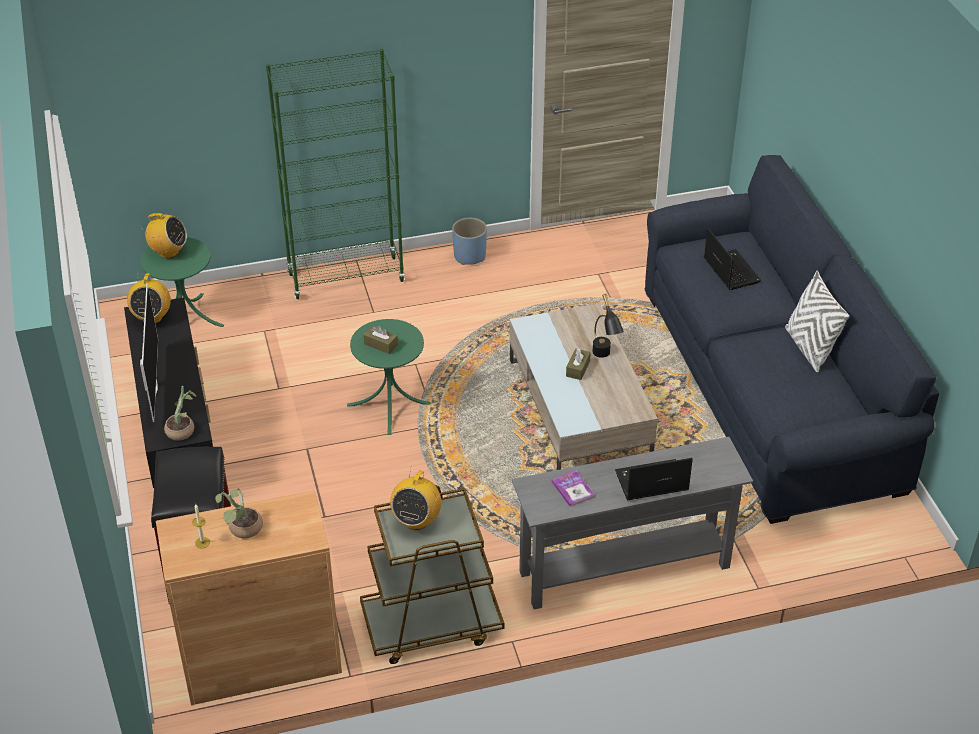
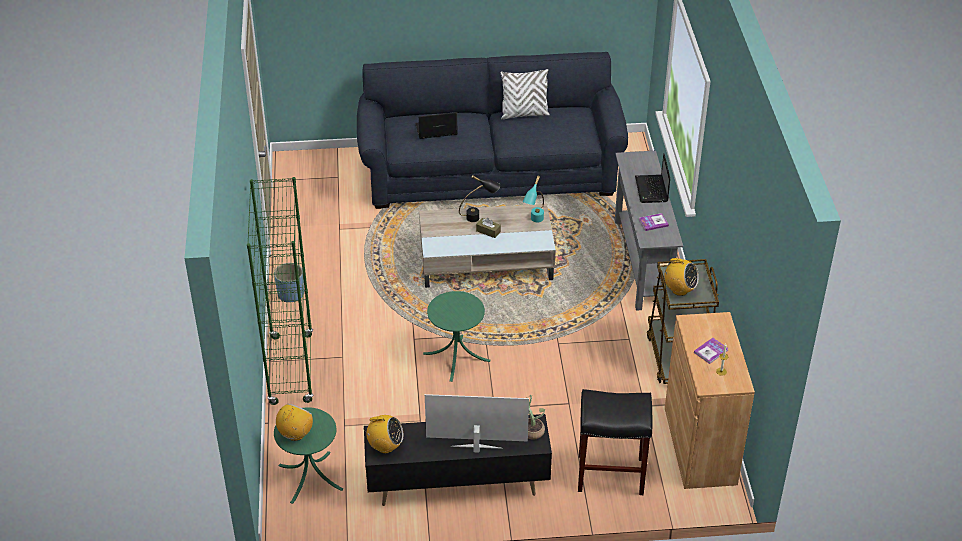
camera: 80 degrees left, 0 degrees up
(242, 530) = (711, 351): potted plant -> book
(381, 344) = (457, 313): brown tissue box -> none
(612, 410) = (534, 222): none -> turquoise table lamp

